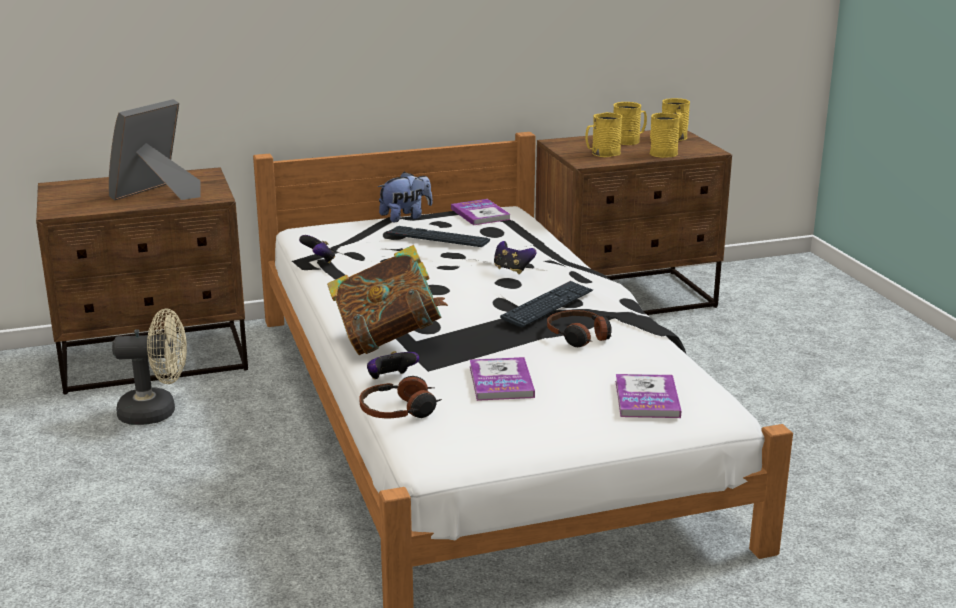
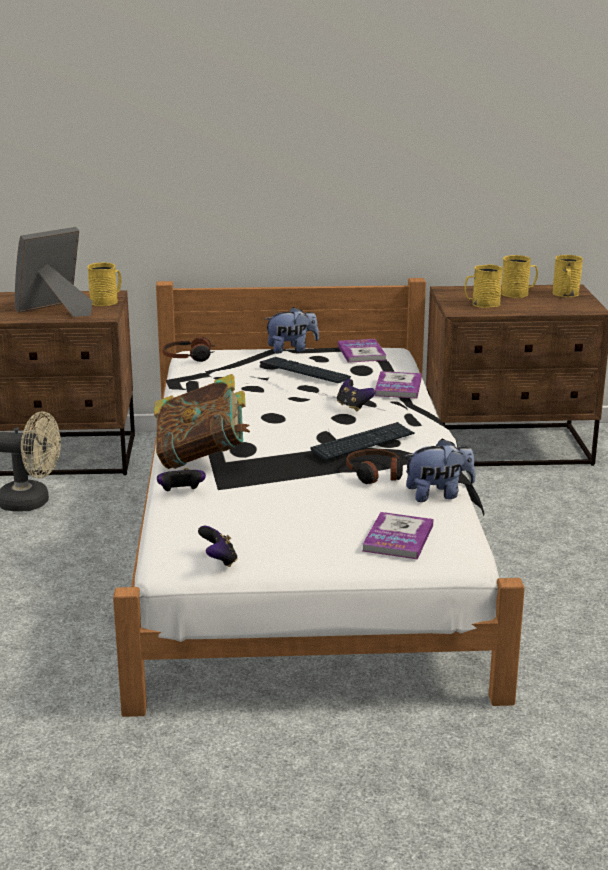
camera: 15 degrees right, 0 degrees up
(319, 261) = (188, 382): game controller -> game controller (219, 561)
(400, 411) = (170, 521): headphones -> headphones (189, 357)
(501, 381) = (275, 506): book -> book (398, 387)
(655, 350) = (438, 494): none -> plush toy
(664, 152) = (544, 307): yellow mug -> yellow mug (107, 301)

